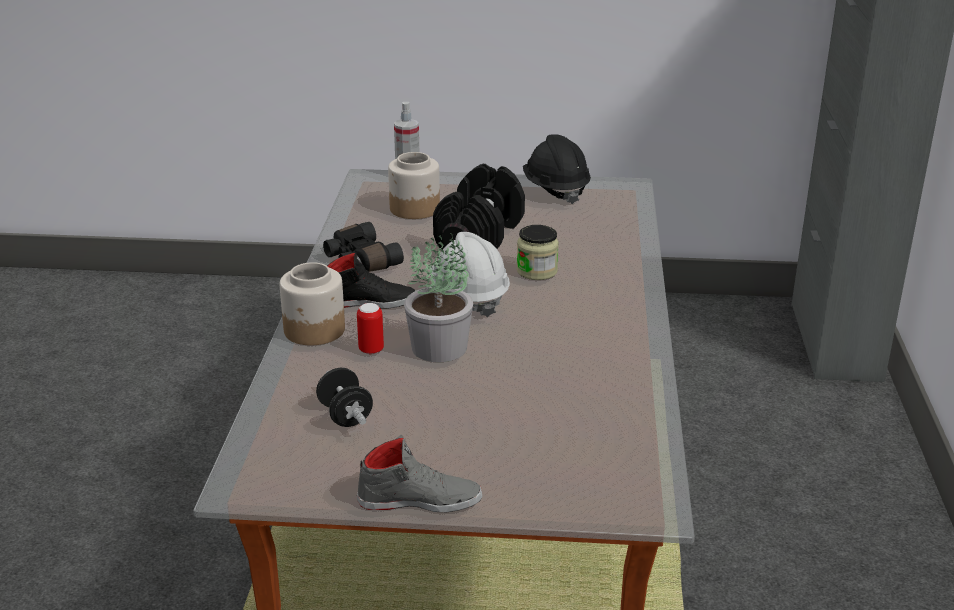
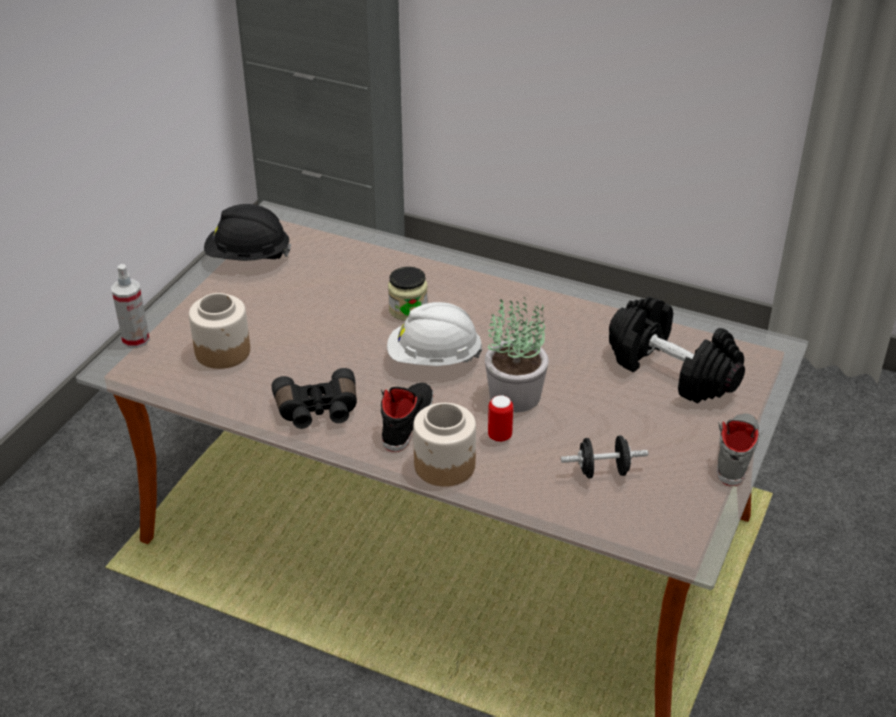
camera: 70 degrees left, 10 degrees up
(480, 235) = (314, 324): black dumbbell -> black dumbbell (673, 370)

